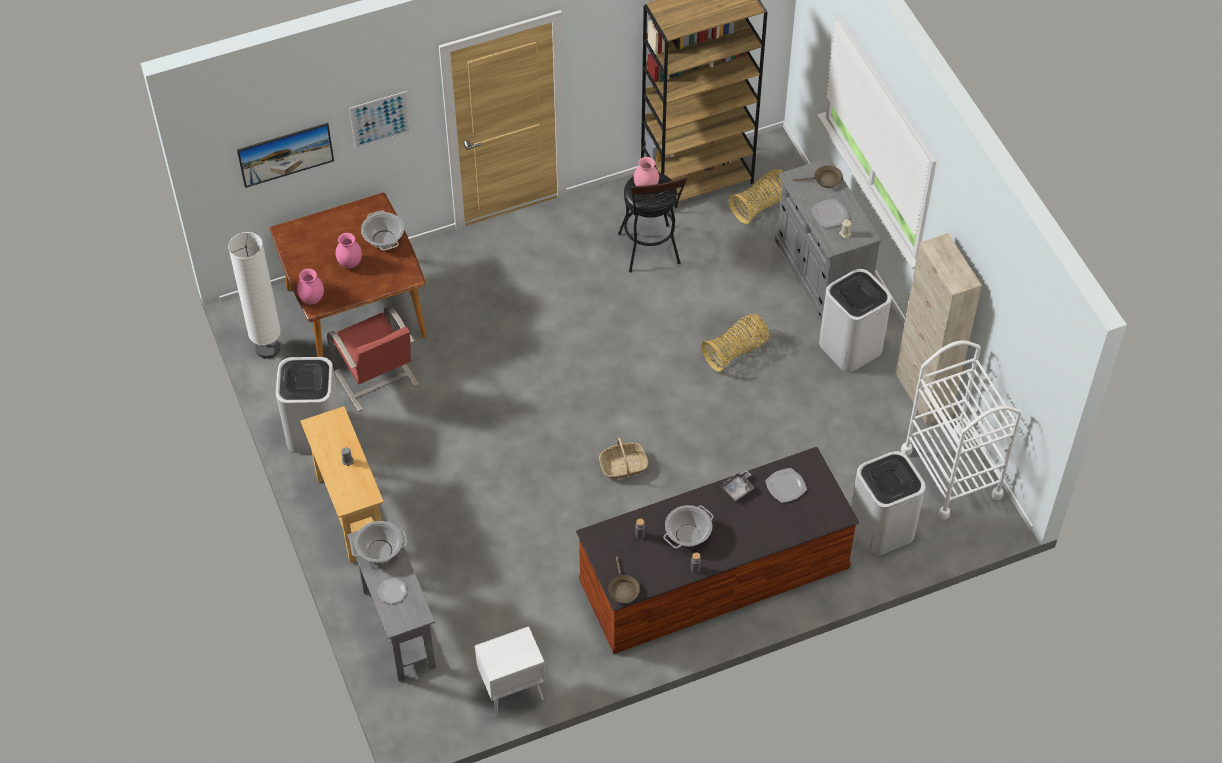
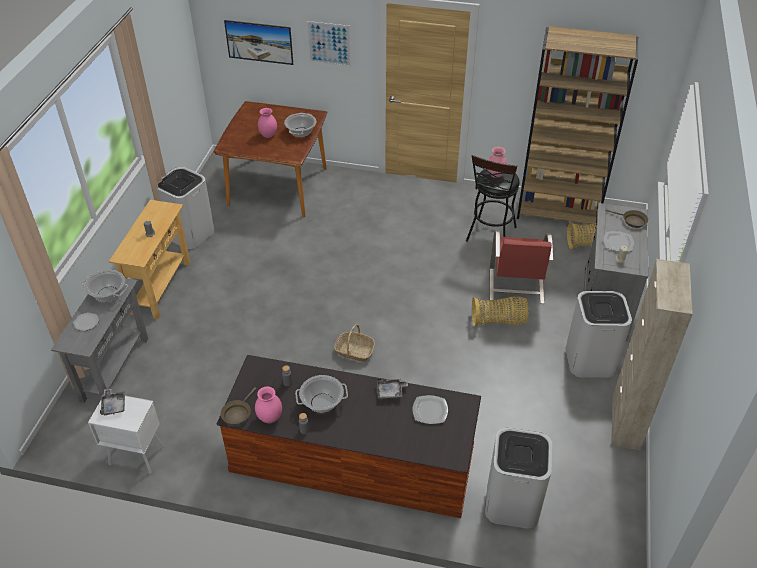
camera: 35 degrees right, 10 degrees down
(268, 348) = (212, 181): white floor lamp -> none
(312, 299) = (227, 143): pink vase -> pink vase (270, 418)
(376, 379) = (253, 224): red chair -> red chair (516, 287)
(497, 652) = (114, 405): none -> grey tray
(951, 473) = (606, 494): white cart -> none

